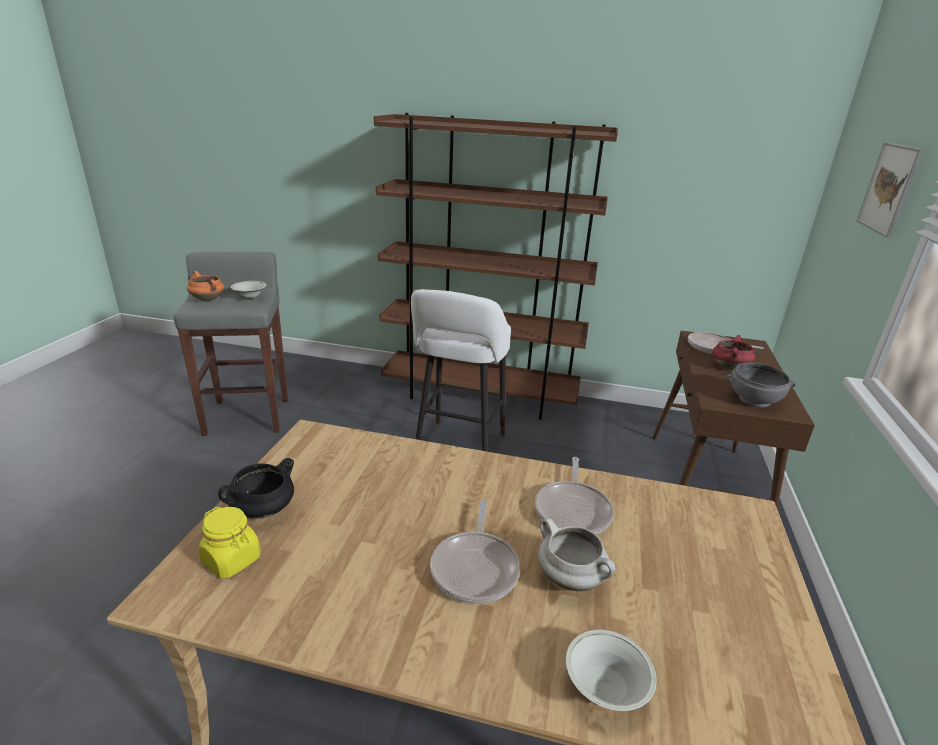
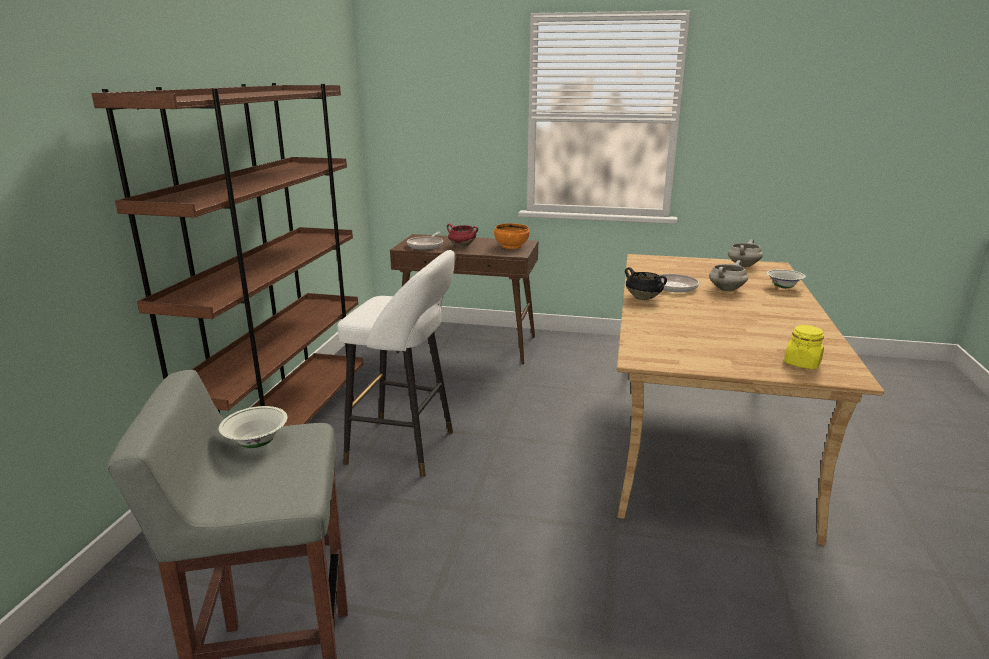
camera: 90 degrees left, 5 degrees down
(208, 299) = (250, 487): orange cooking pot -> none
(262, 511) = (750, 361): black cooking pot -> black cooking pot (644, 298)
(476, 568) = (739, 306): frying pan -> none
(754, 399) = (511, 246): grey bowl -> orange bowl
(780, 672) = (743, 265): none -> white cooking pot
(889, 188) = (469, 103): picture -> none

